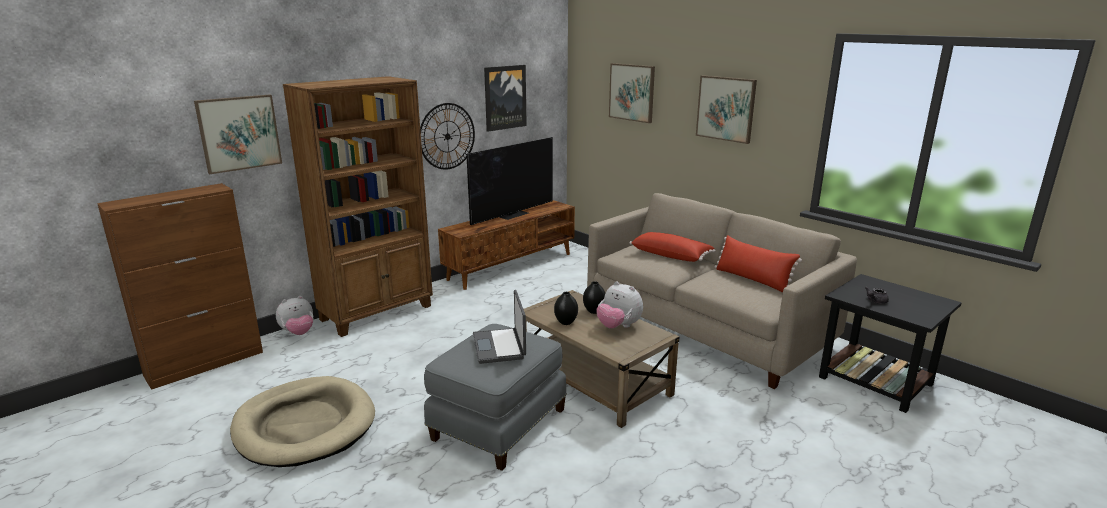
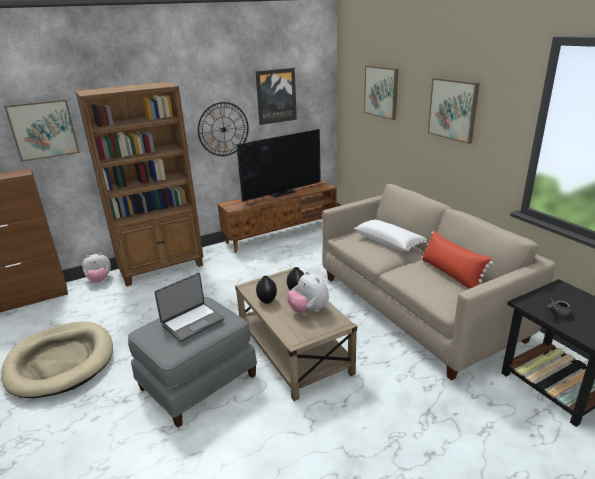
camera: 15 degrees right, 5 degrees up
(500, 346) = (192, 322): laptop -> laptop turned 135 degrees counterclockwise
(671, 255) = (389, 242): red pillow -> white pillow

